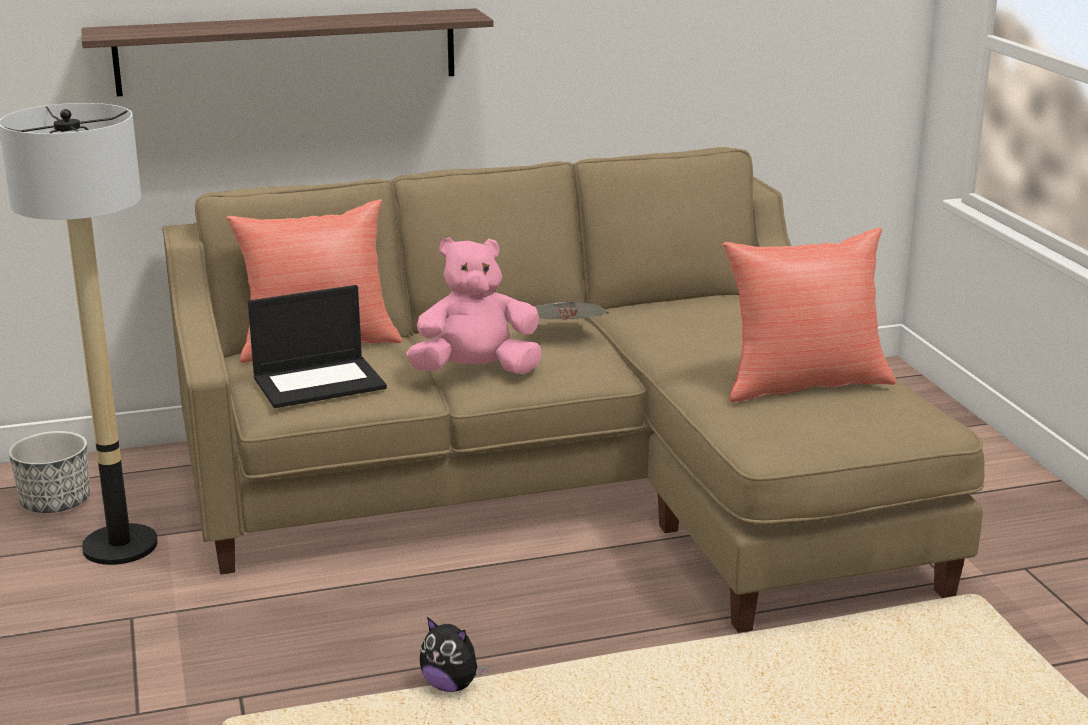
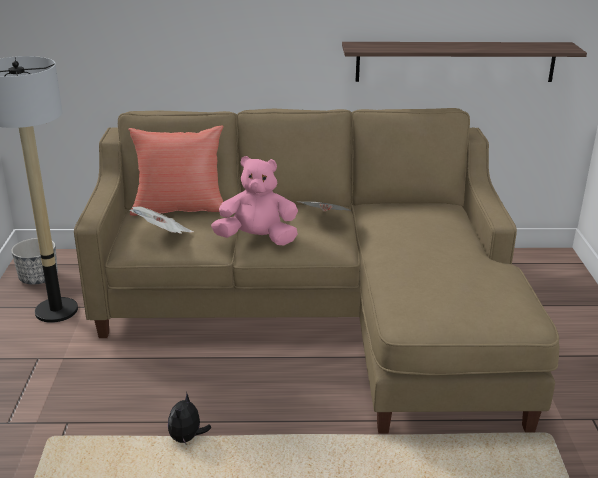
camera: 15 degrees right, 5 degrees up
(287, 51) = (183, 29): shelf -> shelf (455, 61)
(320, 382) = (163, 234): laptop -> newspaper
(451, 685) = (187, 438): plush toy -> plush toy turned 60 degrees clockwise
(803, 383) = (453, 277): red pillow -> none

